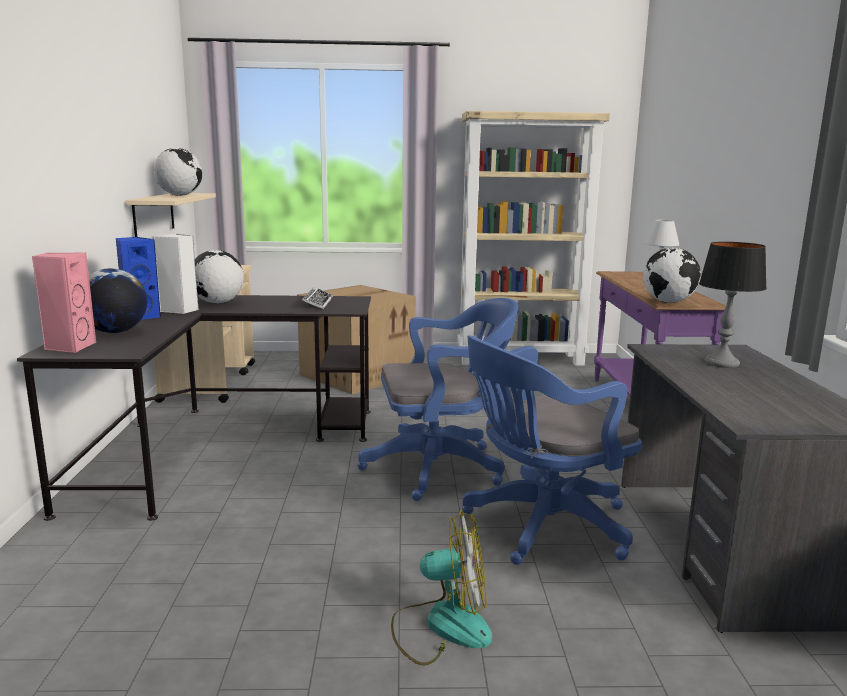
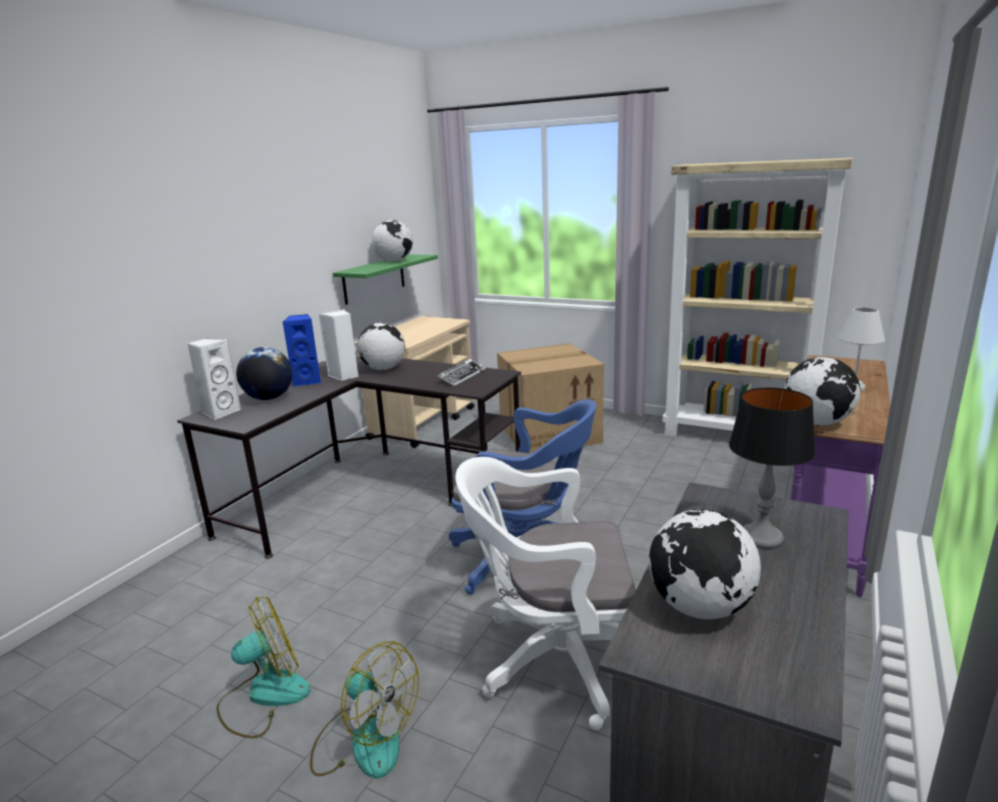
camera: 30 degrees right, 5 degrees up
(70, 347) = (220, 412): pink speaker -> white speaker
(154, 214) = (374, 278): beige shelf -> green shelf
(295, 627) = (264, 696): none -> fan
(541, 526) = (554, 659): blue office chair -> white office chair
(746, 398) = (700, 608): none -> globe

